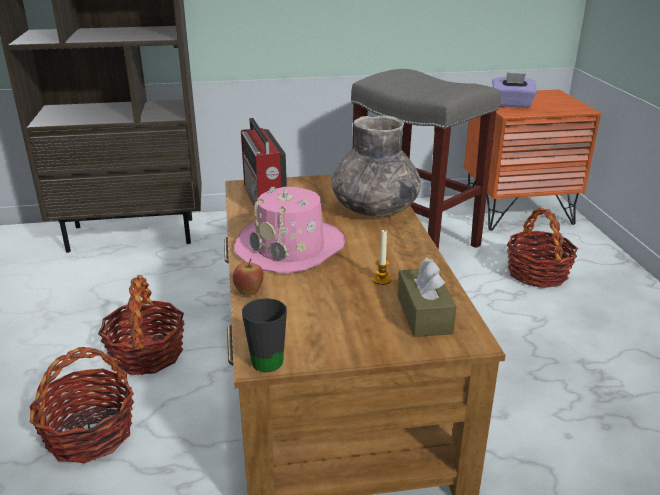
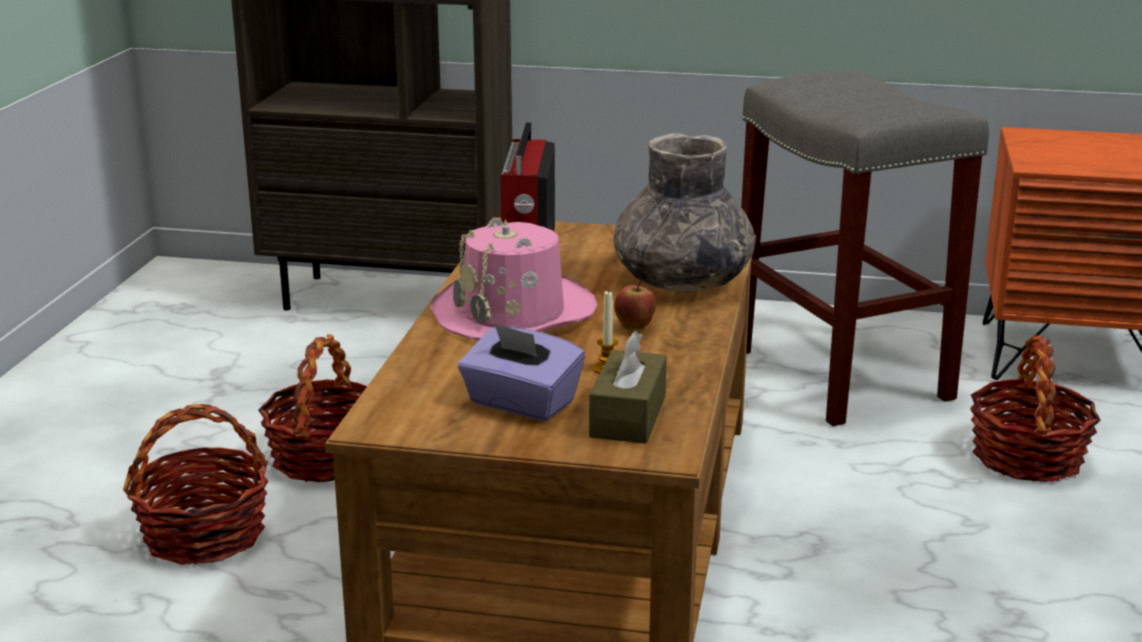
camera: 20 degrees right, 5 degrees down
(249, 292) = (415, 355): apple -> apple (634, 328)
(263, 357) = (376, 425): black mug -> none
(511, 104) = (1054, 152): purple tissue box -> purple tissue box (521, 404)

